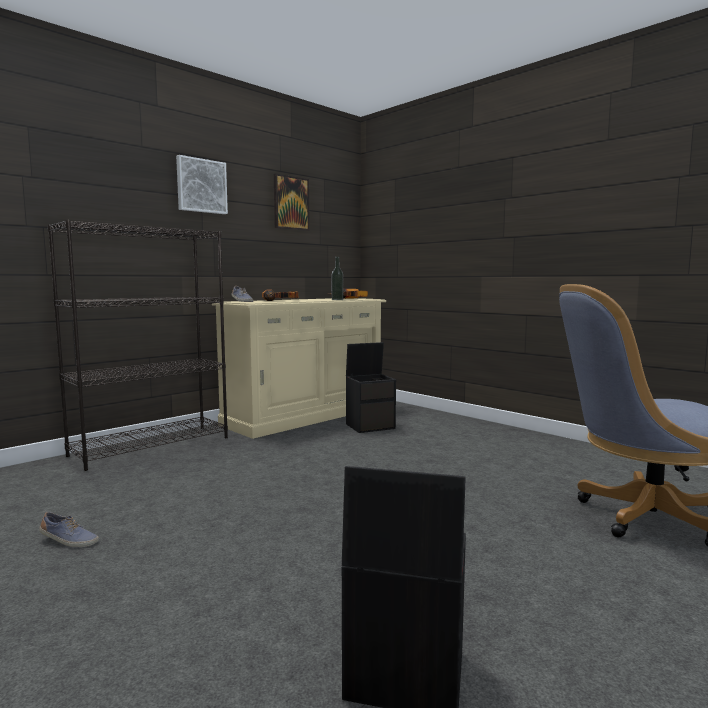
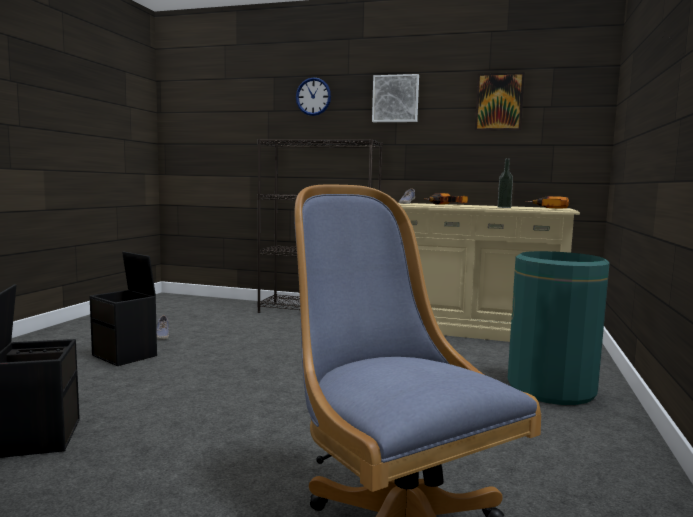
camera: 60 degrees right, 0 degrees up
(98, 167) = (313, 96): none -> wall clock
(371, 426) = (487, 354): black storage box -> black storage box (126, 355)
(455, 431) = (551, 389): none -> green trash can

